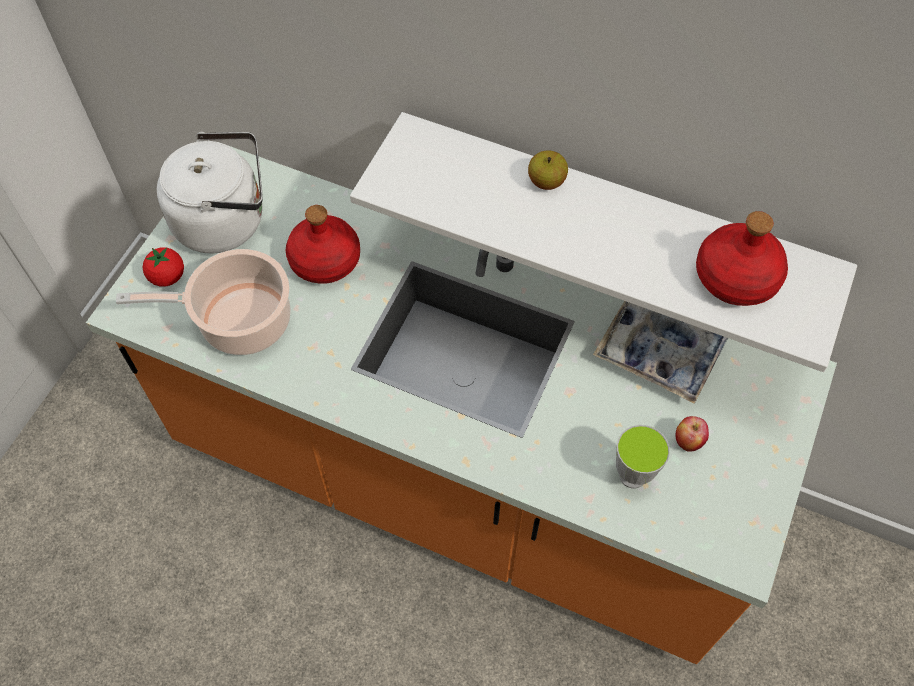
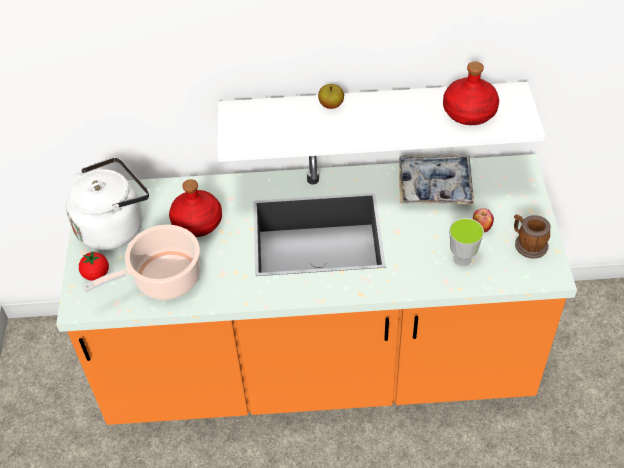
camera: 25 degrees left, 10 degrees down
(739, 497) = (527, 244): none -> mug

